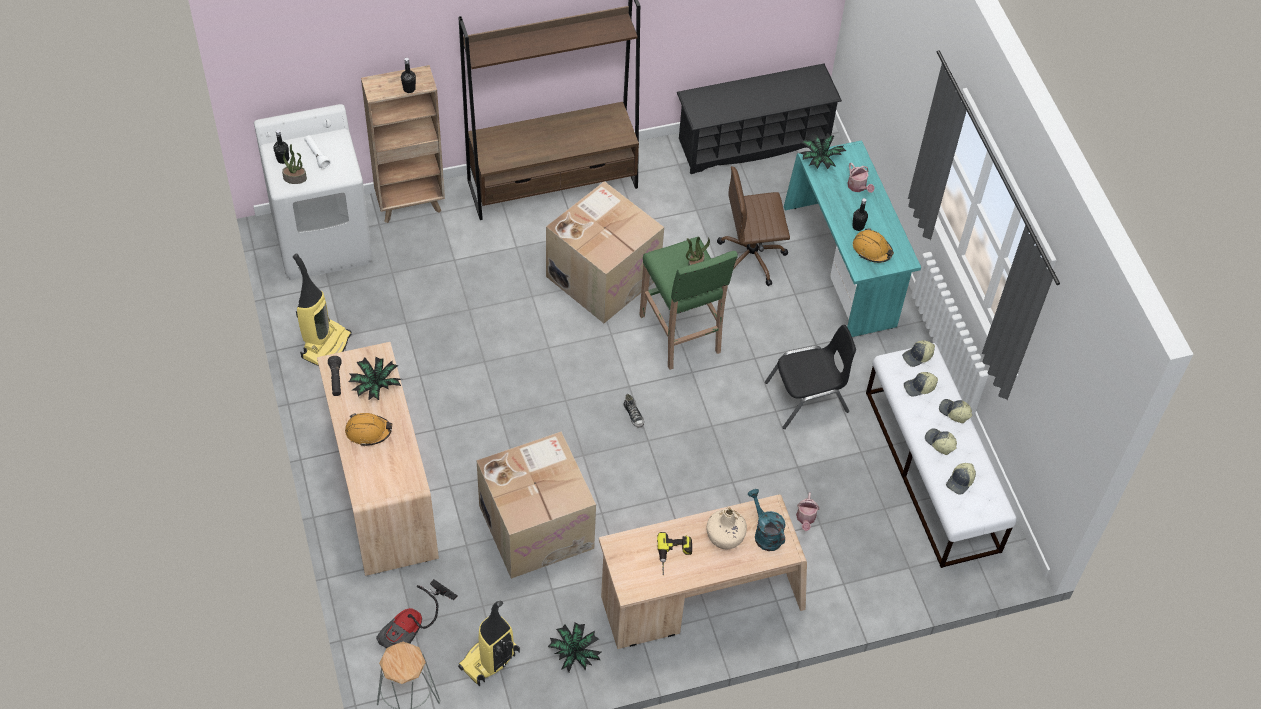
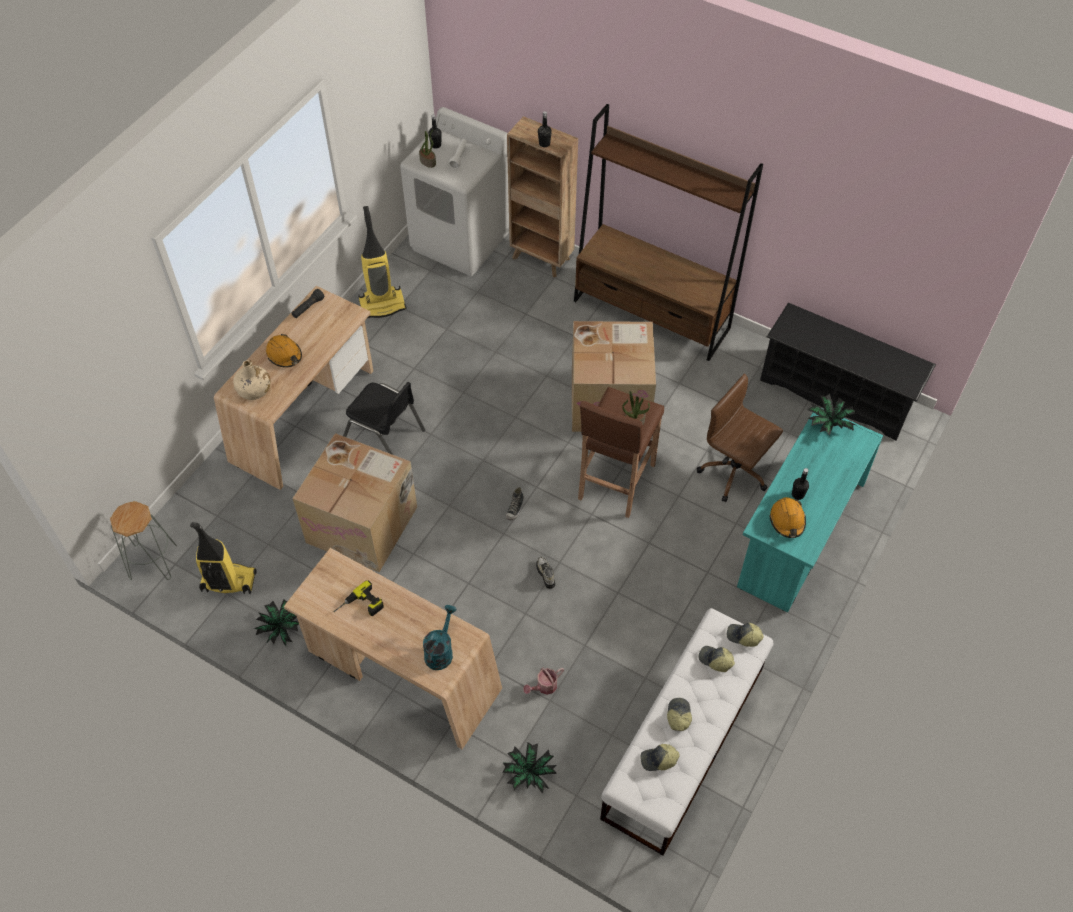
camera: 50 degrees right, 0 degrees up
(375, 385) = (325, 330): potted plant -> potted plant (529, 773)
(414, 628) = (214, 519): vacuum cleaner -> none
(681, 335) = (615, 483): green stool -> brown stool
(713, 443) = (545, 574): none -> shoe
(725, 535) = (412, 626): beige bottle -> beige bottle (254, 390)
(807, 398) = (653, 604): black chair -> black chair (384, 434)
(858, 187) = (835, 466): watering can -> none
(954, 412) = (720, 704): cap -> none

